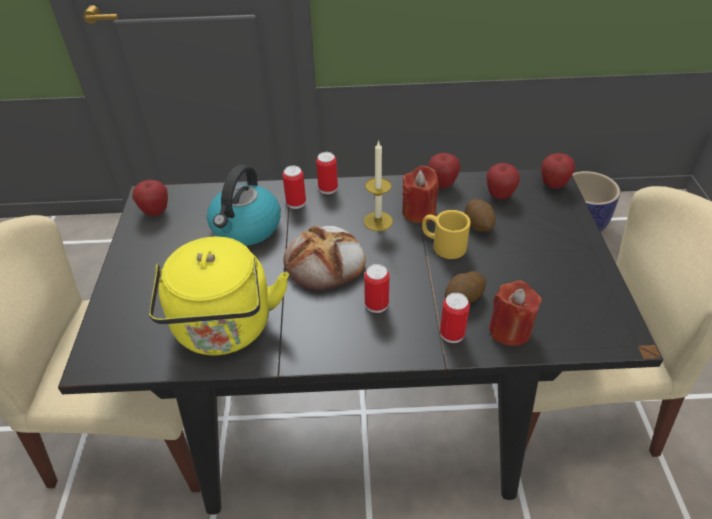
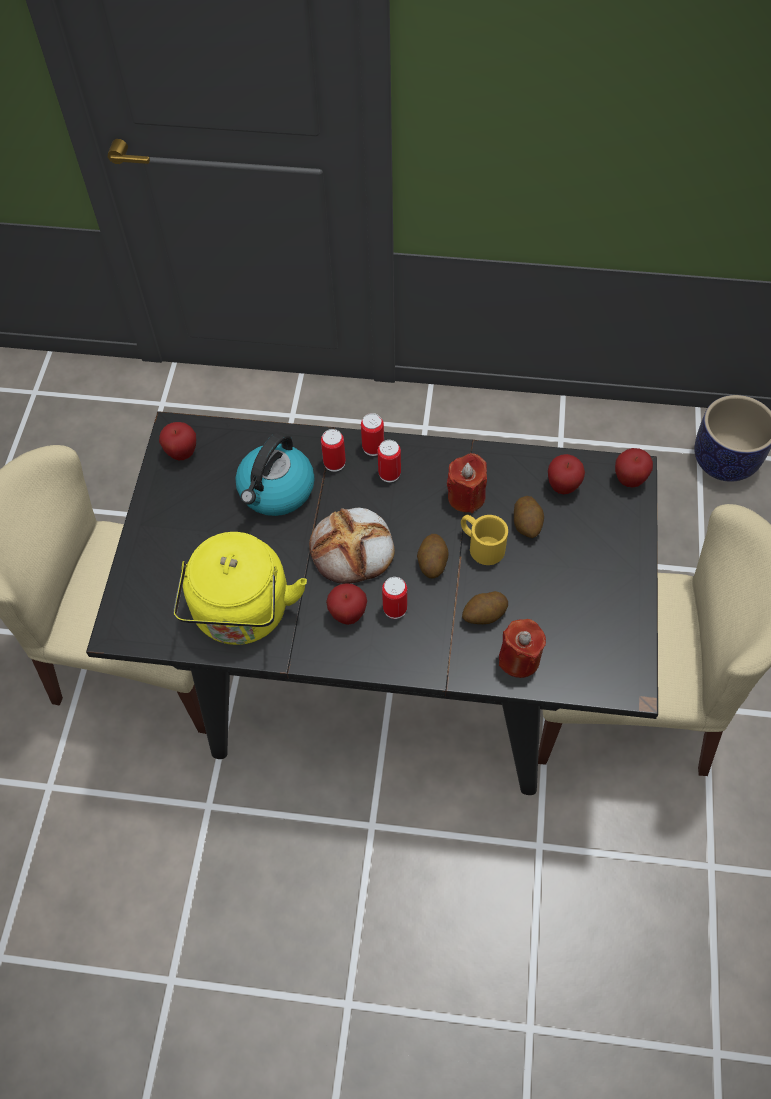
camera: 10 degrees right, 15 degrees up
(378, 221) = (419, 503): candle -> none
(402, 263) = (432, 562): none -> potato
(442, 184) = (502, 460): apple -> apple (348, 614)
(452, 333) = (461, 654): can -> can (389, 473)

